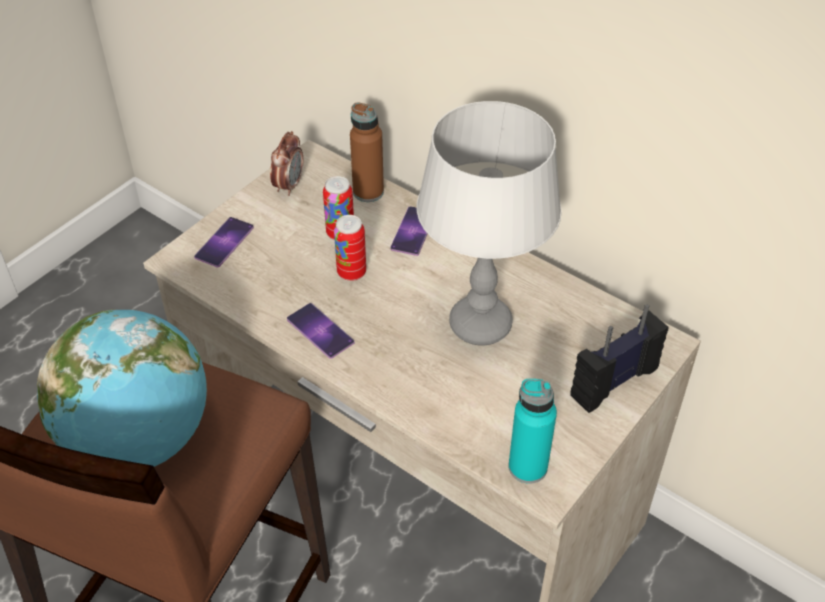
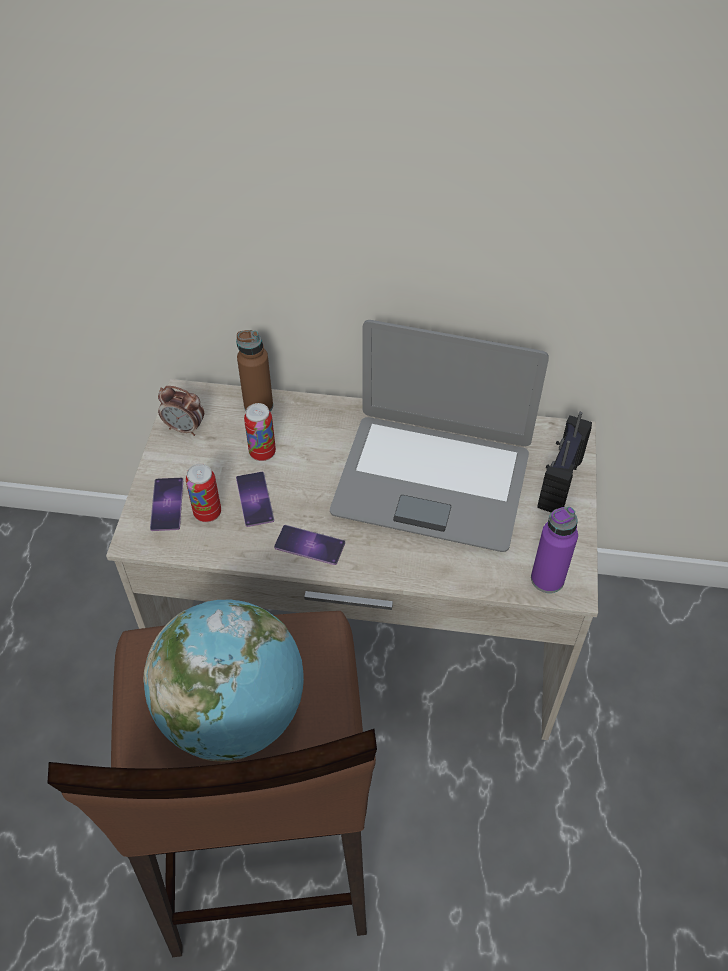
camera: 30 degrees left, 5 degrees up
(289, 185) = (185, 428): alarm clock -> alarm clock turned 120 degrees clockwise
(351, 272) = (297, 483): can -> can (207, 513)
(413, 231) = (321, 425): phone -> phone (254, 499)
(481, 325) = (432, 481): grey table lamp -> laptop
(527, 467) = (547, 579): turquoise bottle -> purple bottle

